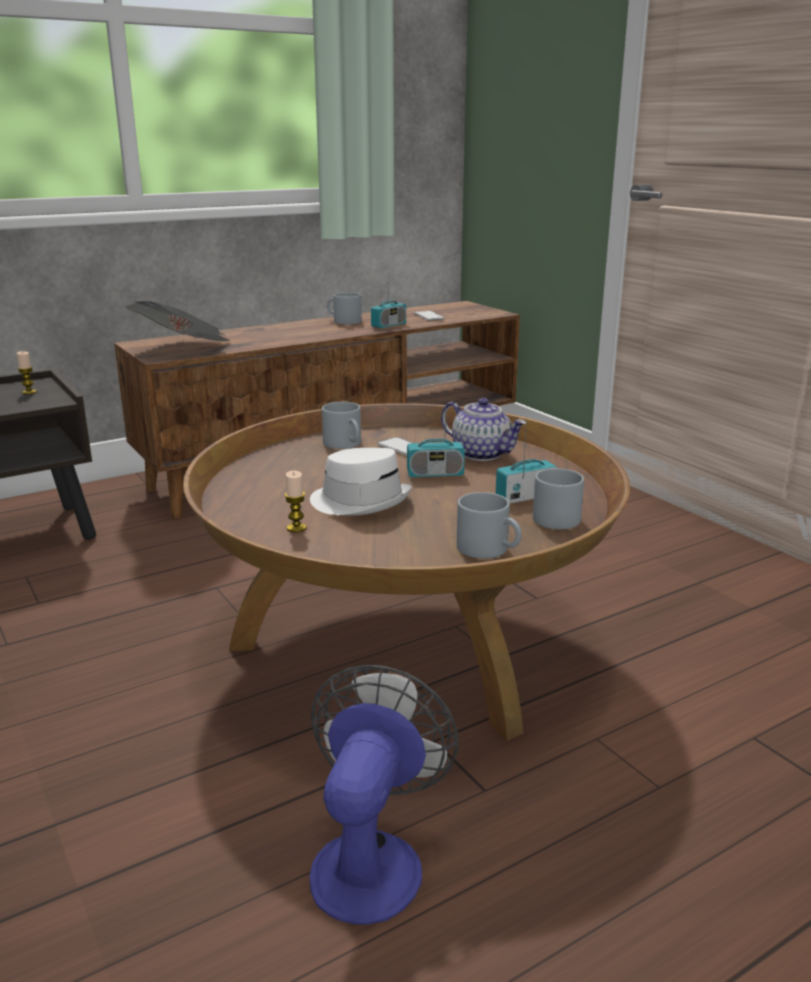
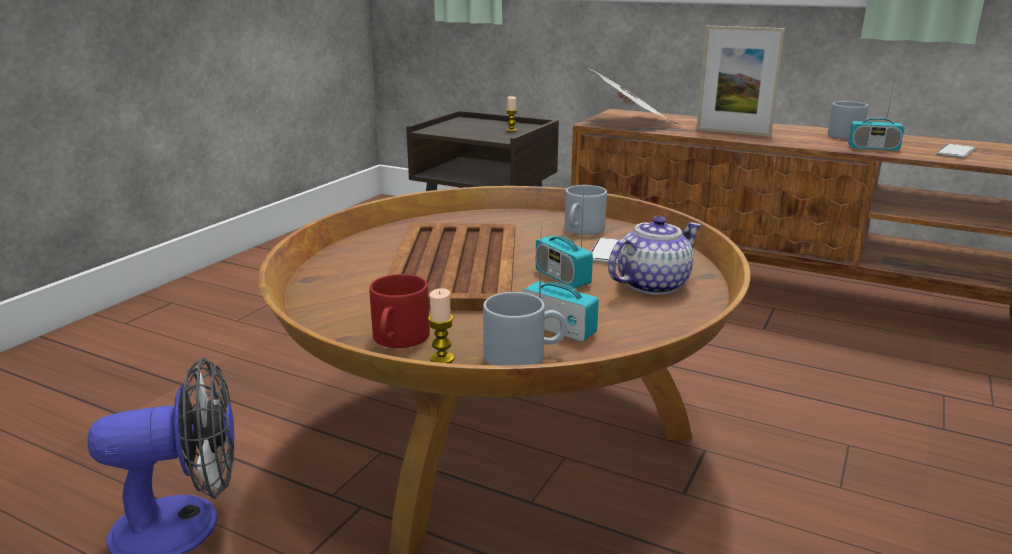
camera: 60 degrees right, 0 degrees up
(280, 337) = (733, 132): none -> picture frame
(296, 528) = (372, 260): candle -> candle (442, 359)
(360, 501) = (455, 266): white hat -> brown tray
(482, 454) = (652, 284): teapot -> teapot turned 135 degrees counterclockwise
(490, 549) = (399, 340): grey mug -> red mug

